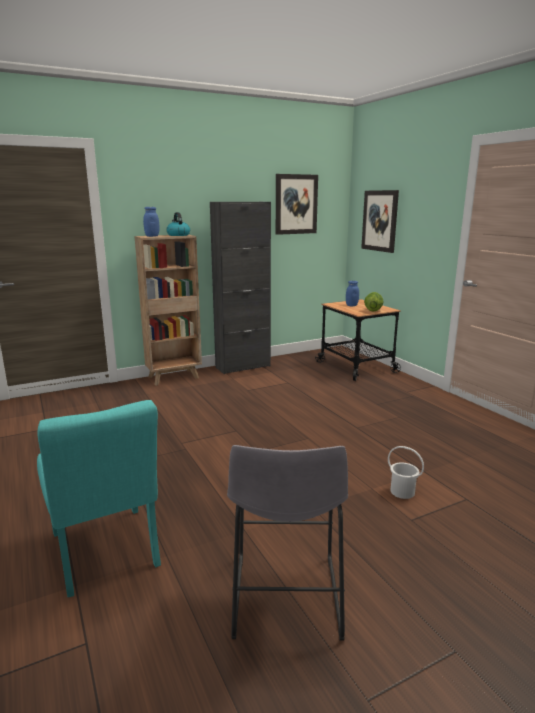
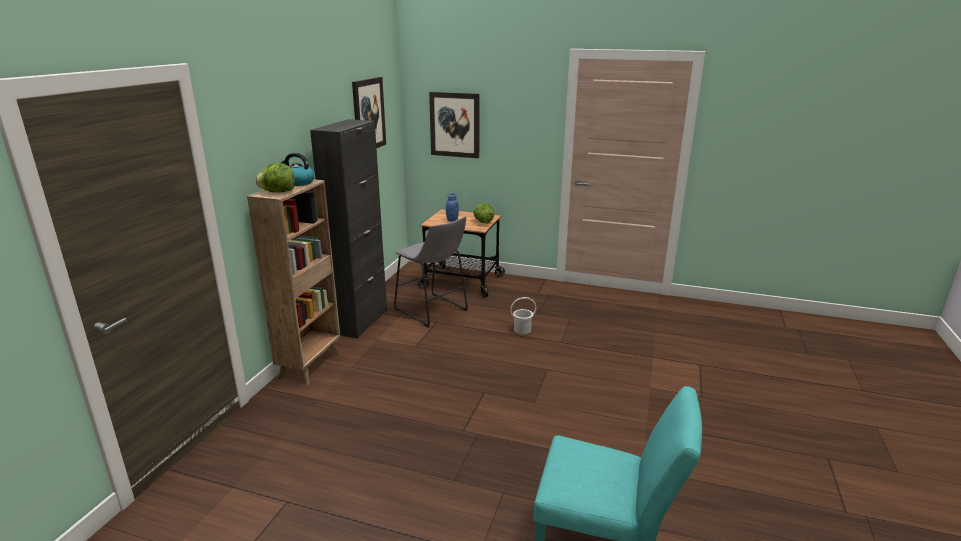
camera: 45 degrees left, 5 degrees up
(152, 236) = (278, 192): blue jar -> lettuce
(285, 602) = (741, 495): grey stool -> grey stool (433, 311)
(402, 491) = (666, 379): white bucket -> white bucket (522, 330)

